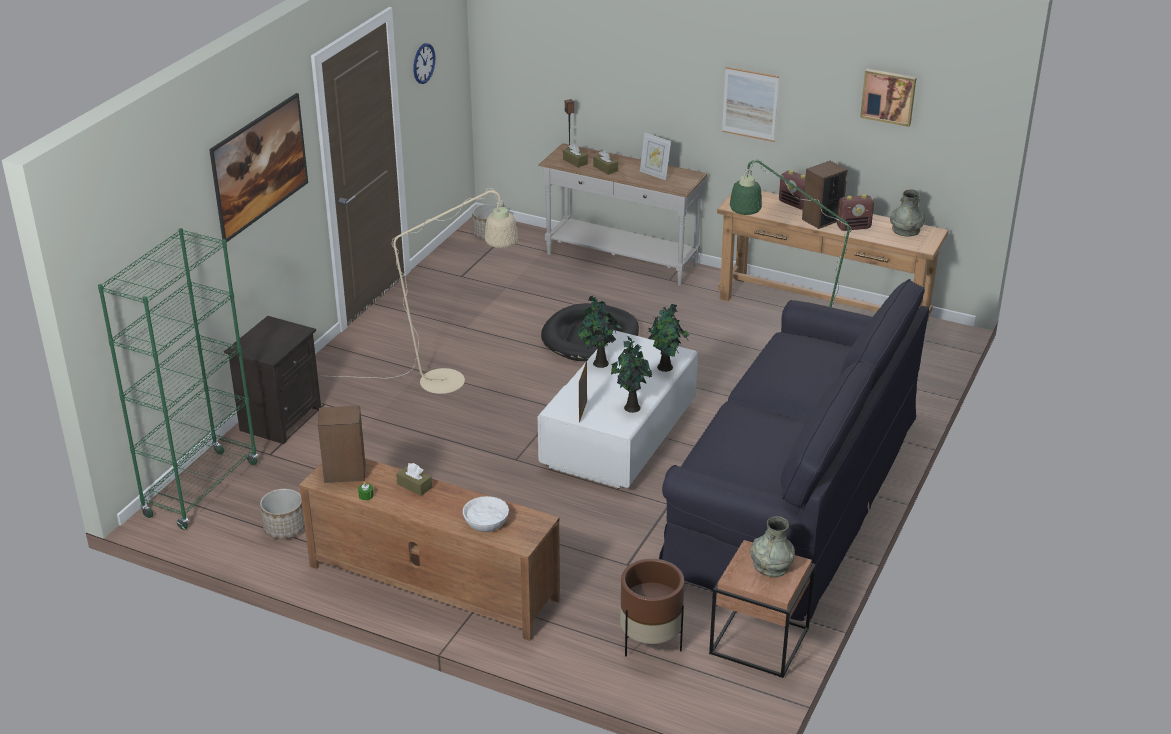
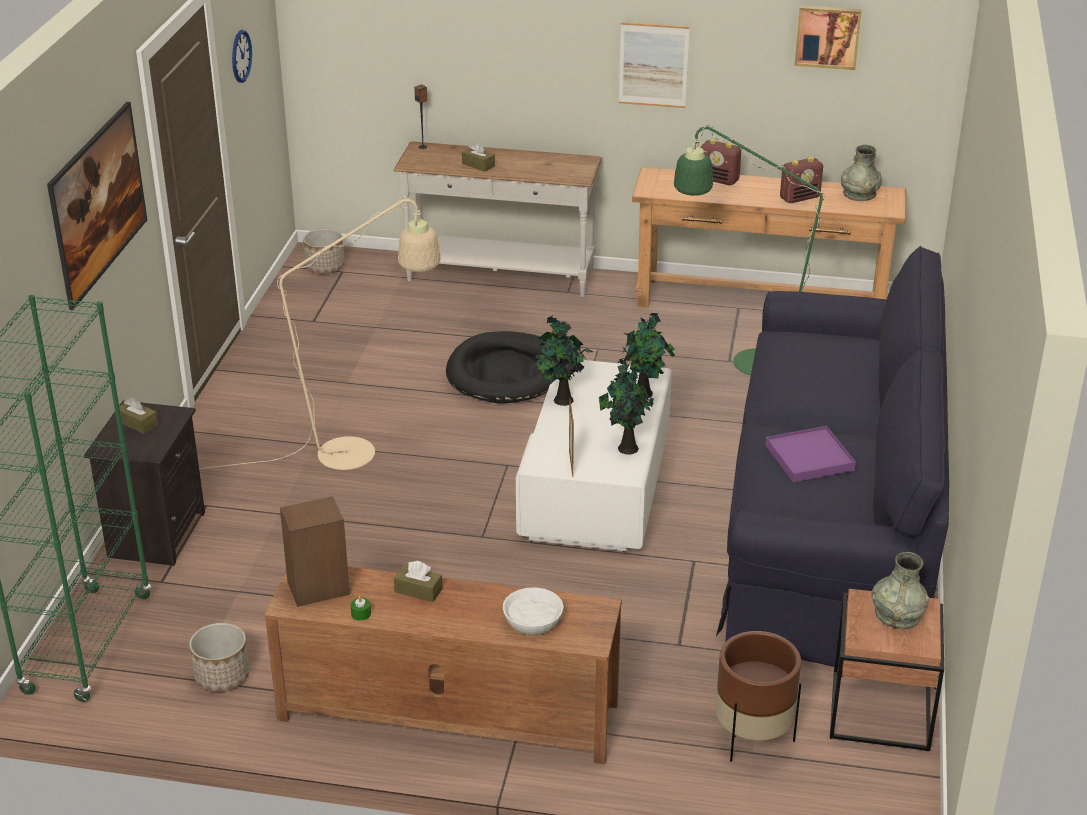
camera: 15 degrees left, 0 degrees up
(575, 161) = (437, 161): brown tissue box -> brown tissue box (138, 423)
(654, 174) = (540, 165): picture frame -> none
(758, 435) = (809, 457): none -> purple tray
(821, 219) = (759, 193): speaker -> none

